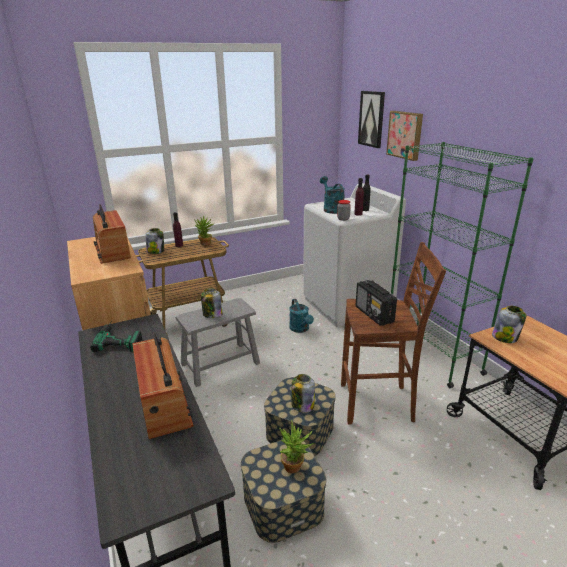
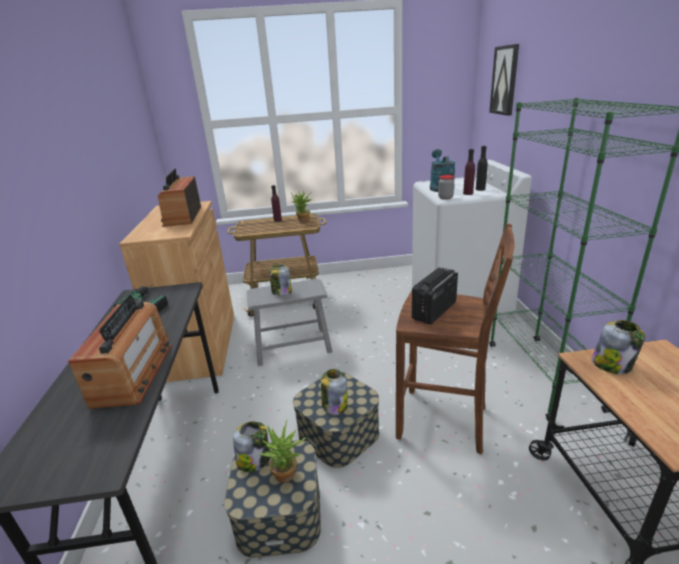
camera: 20 degrees right, 0 degrees up
(156, 251) = (252, 224): jar -> jar (254, 460)
(300, 329) = (393, 322): turquoise watering can -> none
(374, 315) = (434, 311): radio -> radio turned 45 degrees clockwise
(405, 135) = (537, 95): picture -> none

